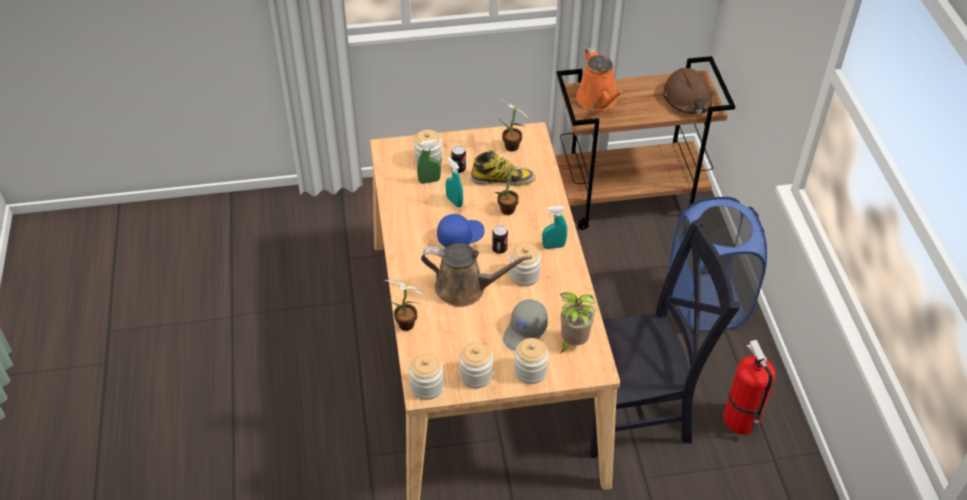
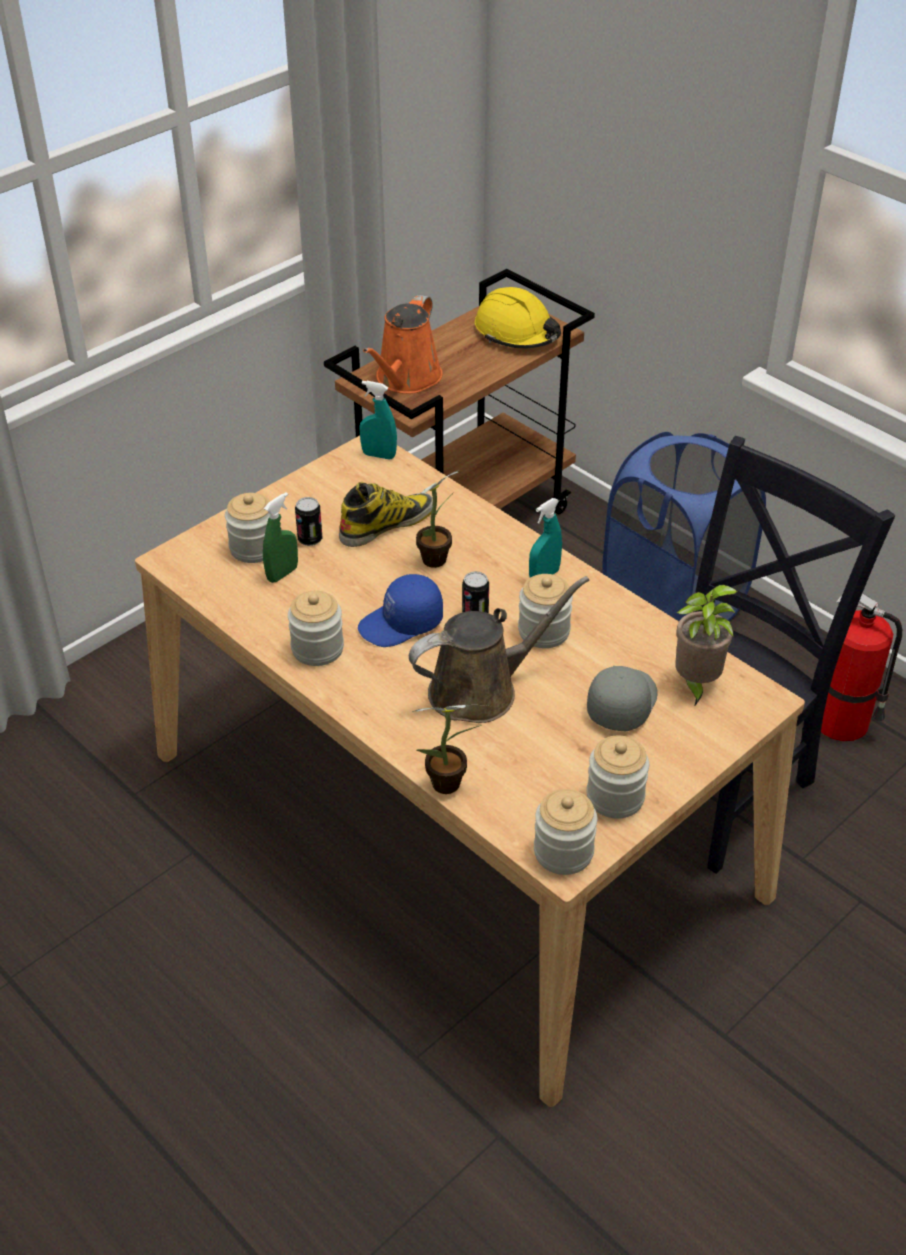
camera: 35 degrees left, 5 degrees down
(454, 201) = (347, 584): turquoise spray bottle -> turquoise spray bottle (379, 455)
(460, 235) = (401, 624): blue cap -> blue cap turned 135 degrees counterclockwise
(513, 148) = (361, 479): potted plant -> none
(525, 332) = (621, 703): grey cap -> grey cap turned 150 degrees counterclockwise
(530, 371) = (681, 750): jar -> jar (317, 649)
(598, 100) = (406, 379): orange watering can -> orange watering can turned 75 degrees clockwise
(687, 99) = (517, 333): brown hard hat -> yellow hard hat

